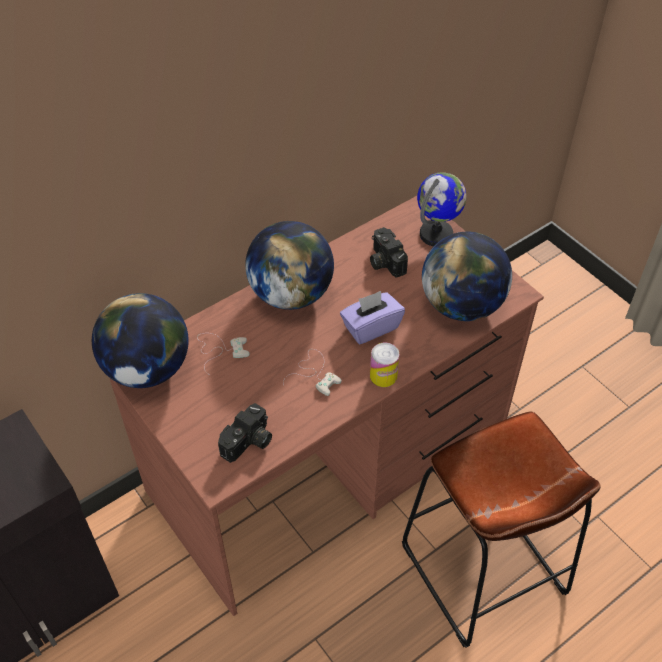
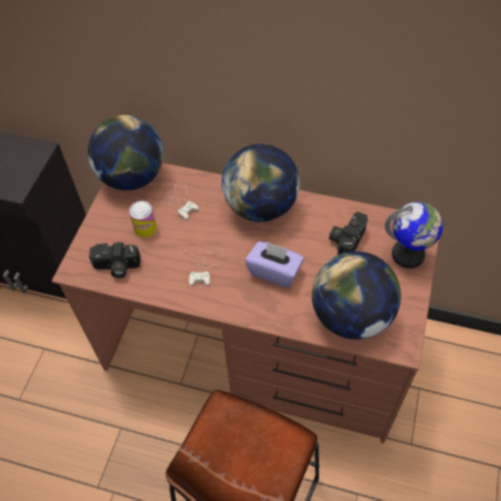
camera: 55 degrees right, 5 degrees up
(383, 376) = (236, 307): can -> can (145, 228)

